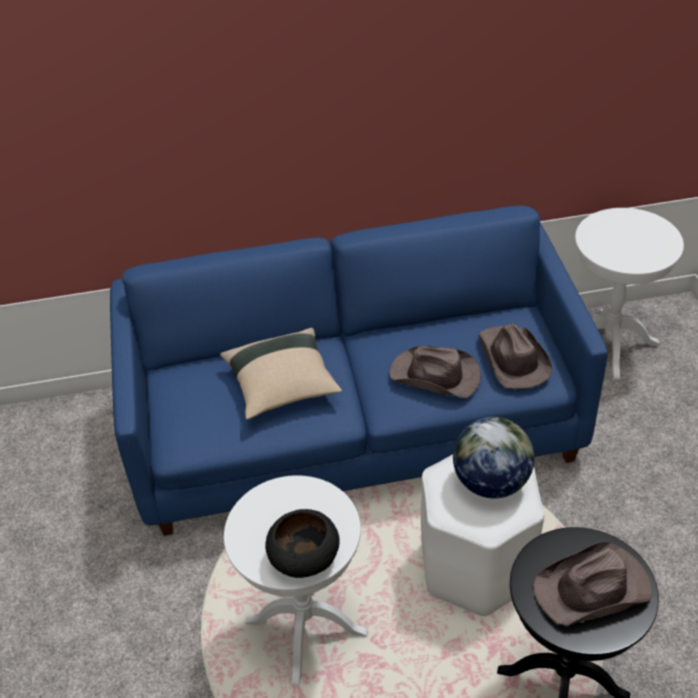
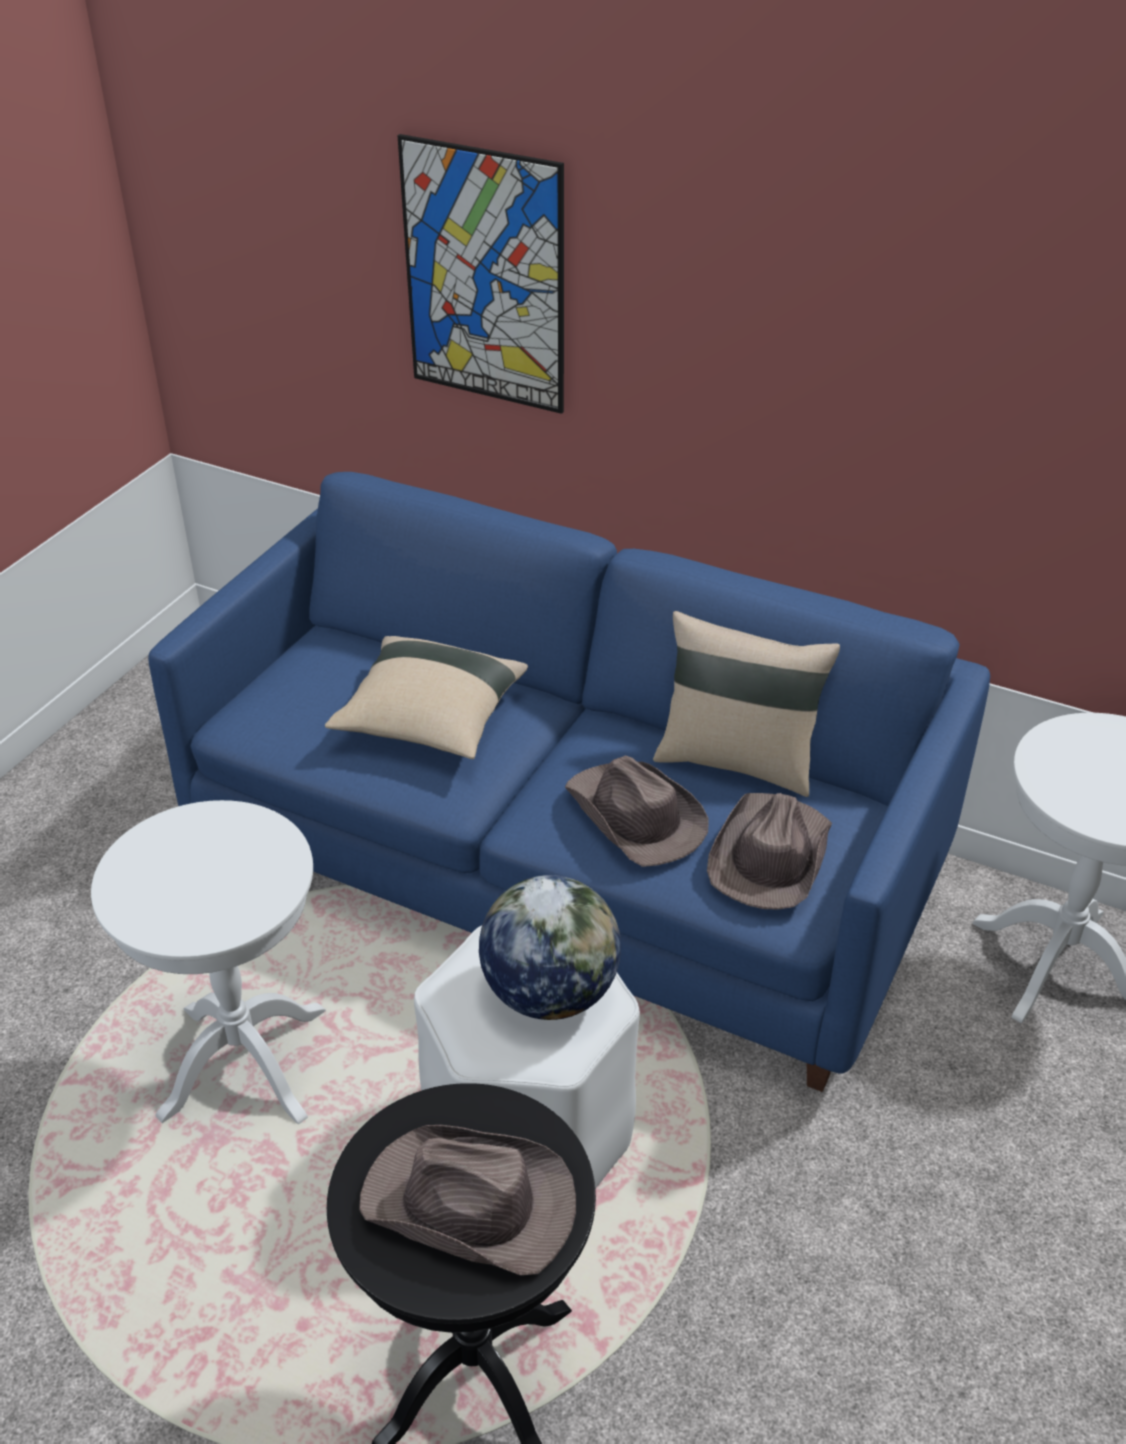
camera: 35 degrees right, 5 degrees down
(194, 115) = (484, 277): none -> picture
(303, 557) = (174, 913): black bowl -> none
(449, 322) = (737, 760): none -> beige pillow

